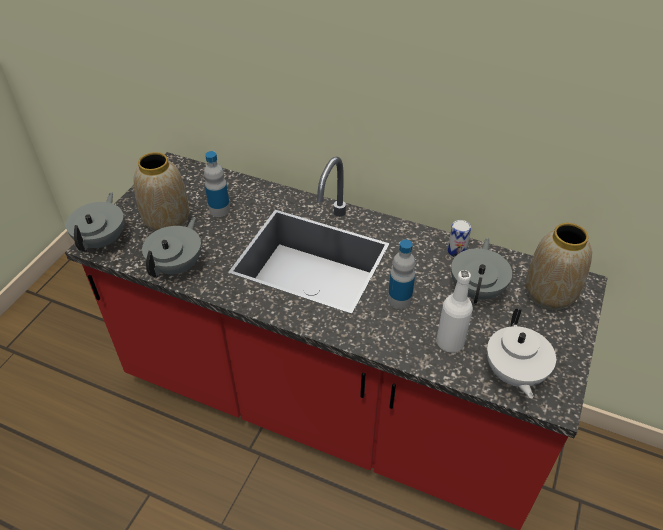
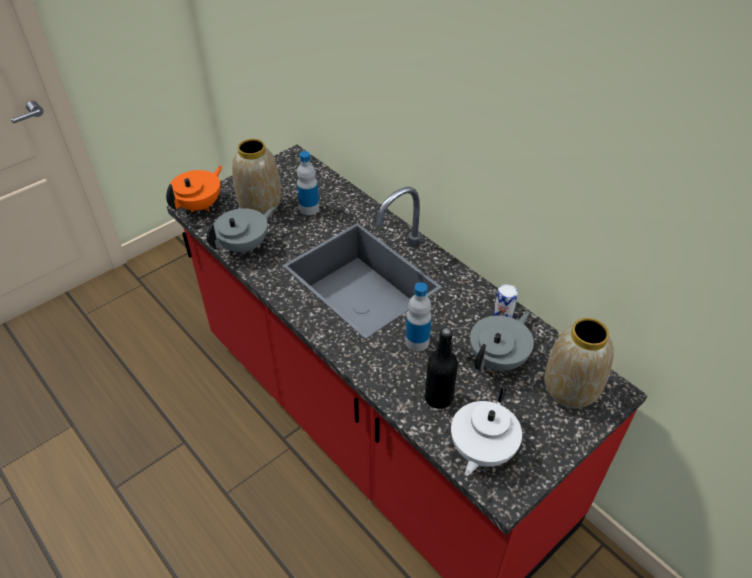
camera: 25 degrees right, 0 degrees up
(103, 240) = (200, 205): grey teapot -> orange teapot
(450, 342) = (438, 398): white bottle -> black bottle

